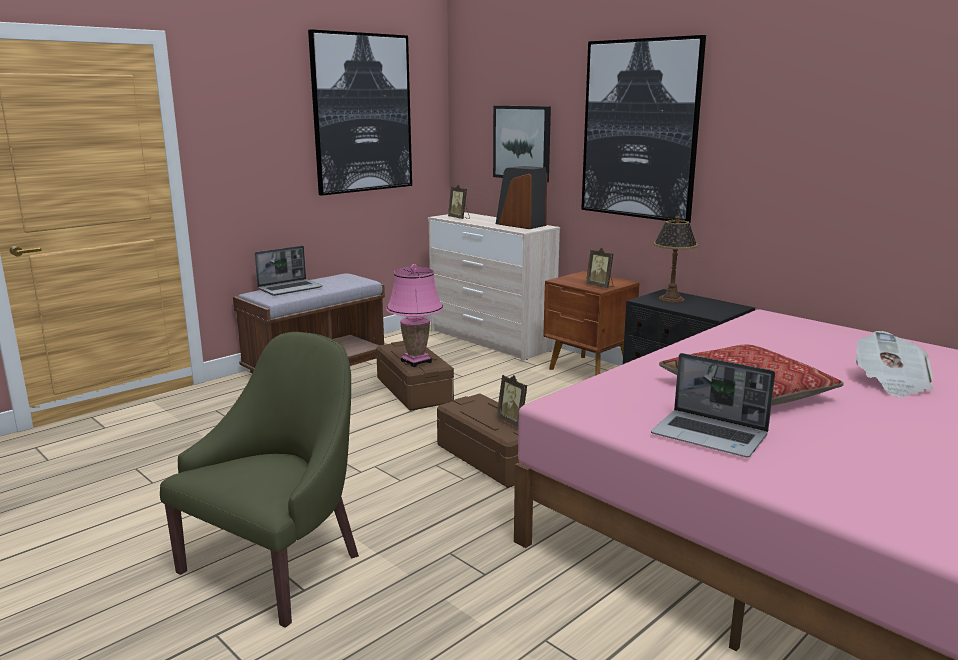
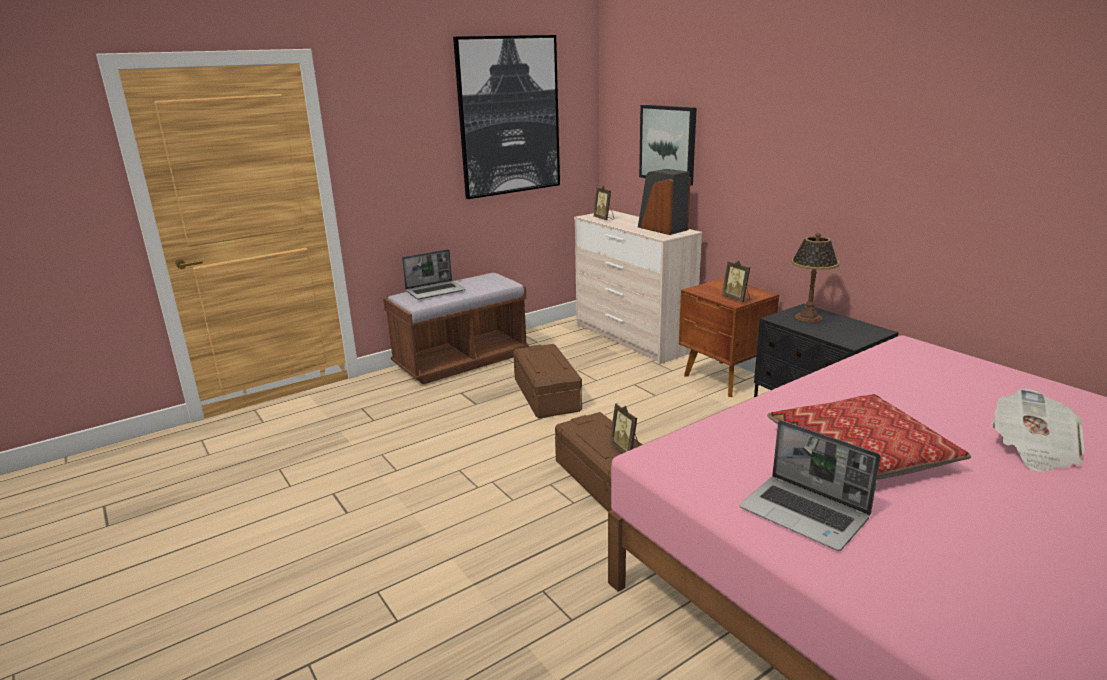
camera: 10 degrees right, 5 degrees up
(278, 565) = (380, 589): green armchair -> none
(416, 361) = (546, 370): pink table lamp -> none
(640, 130) = (785, 136): picture -> none

